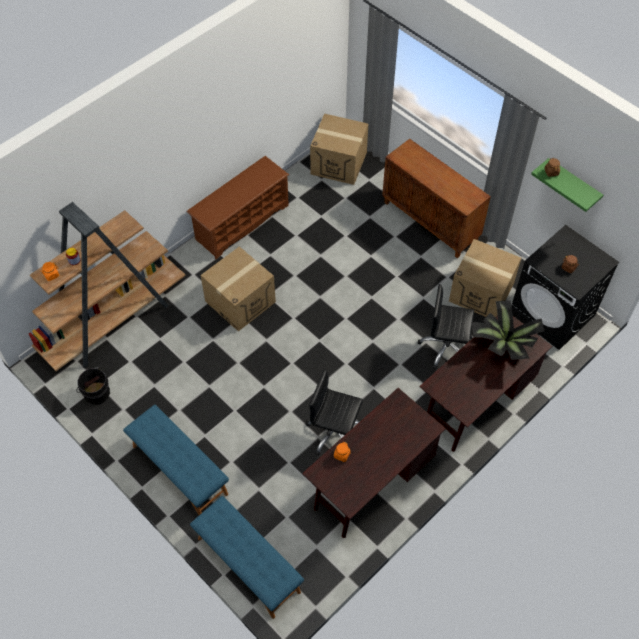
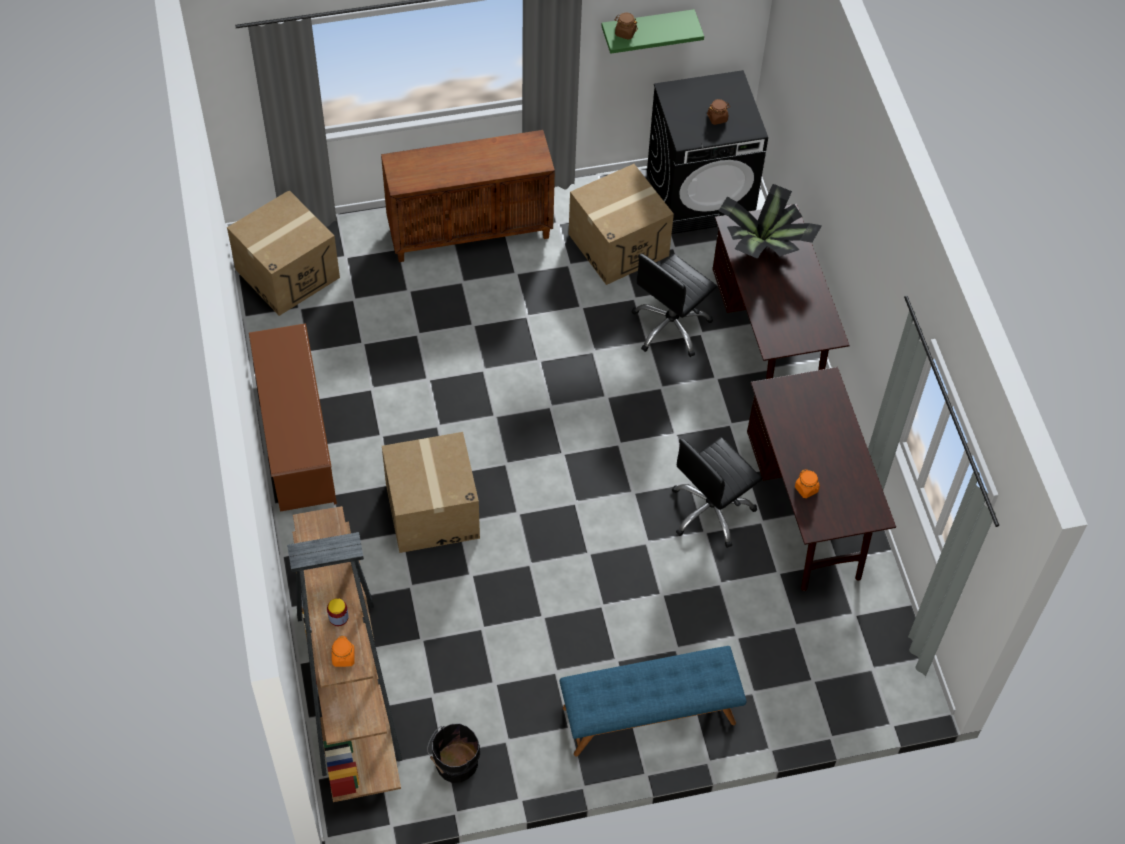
camera: 60 degrees left, 0 degrees up
(247, 565) = (834, 703): blue bench -> none

